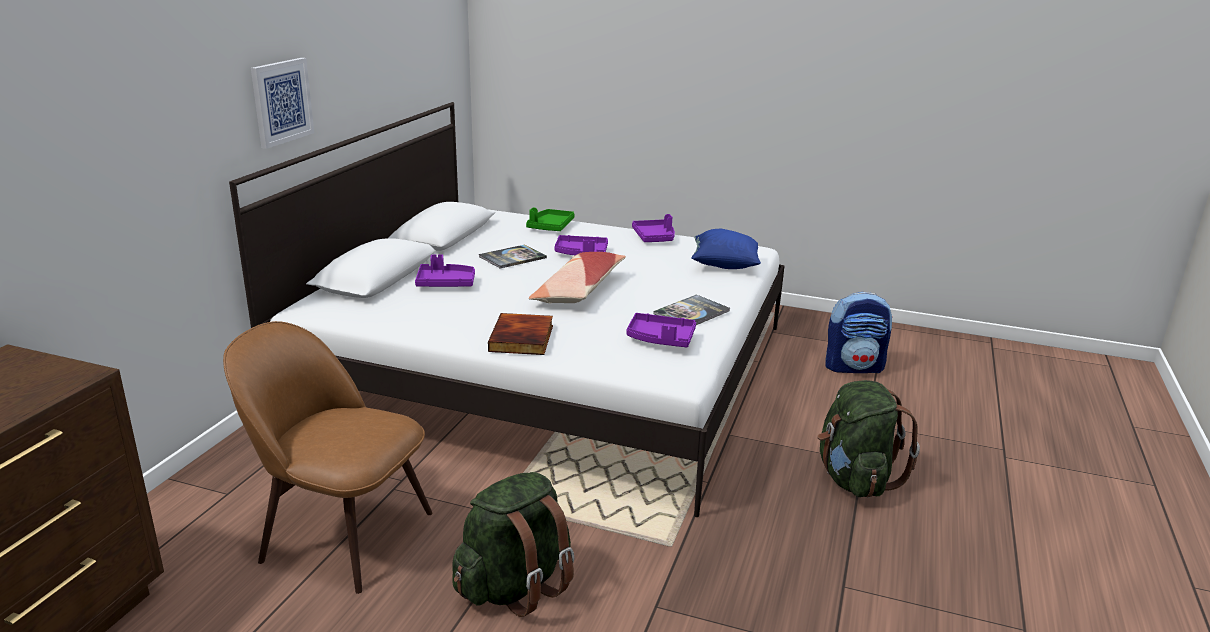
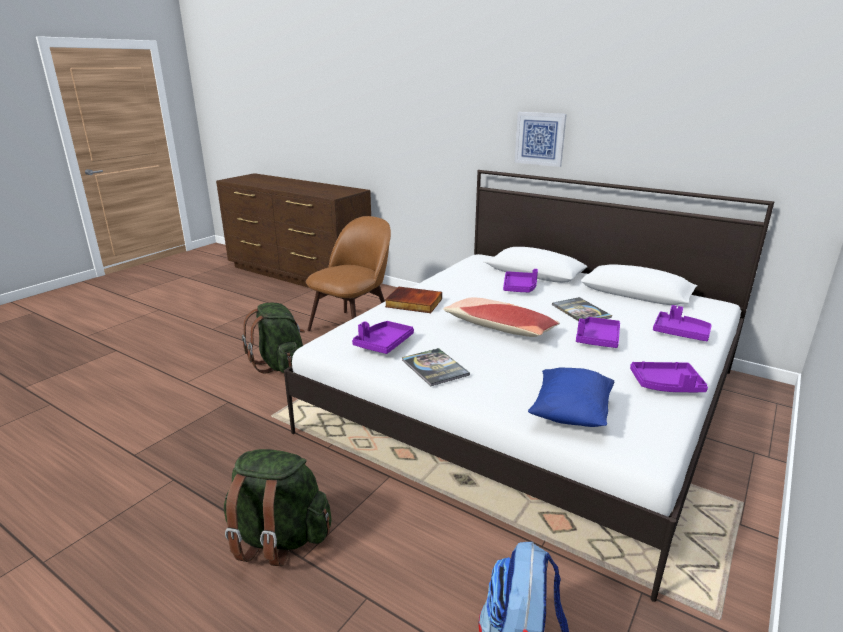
camera: 105 degrees right, 0 degrees up
(550, 227) = (680, 333): green tray -> purple tray

